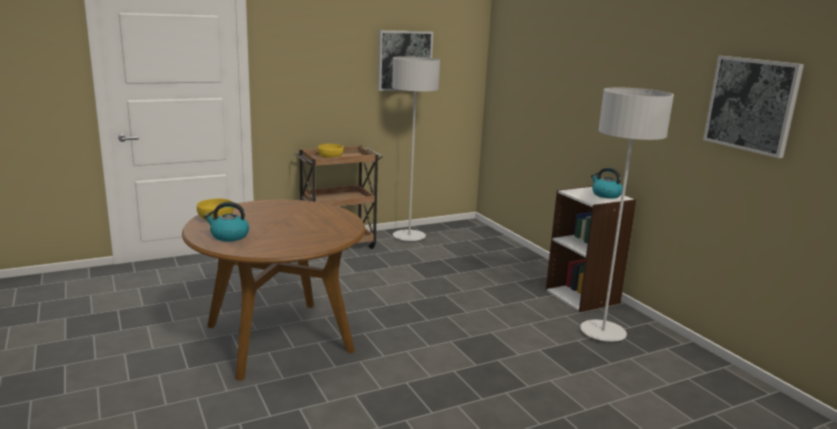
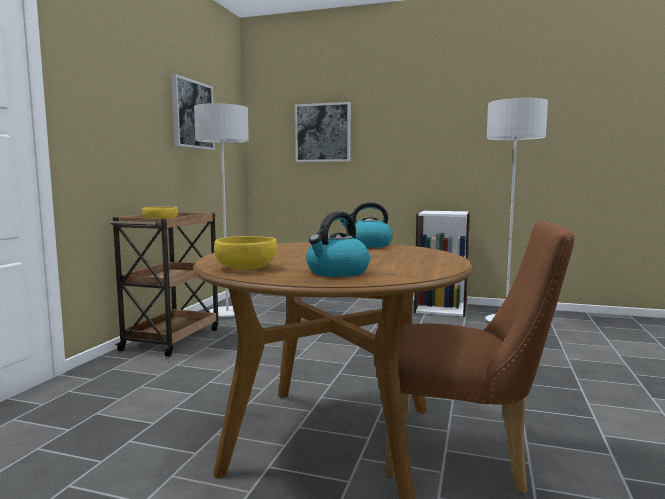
camera: 45 degrees left, 10 degrees down
(311, 381) = (468, 456): none -> brown chair
(605, 195) = (449, 211): kettle -> kettle (368, 245)
(751, 104) = (569, 113): picture -> picture (323, 132)

